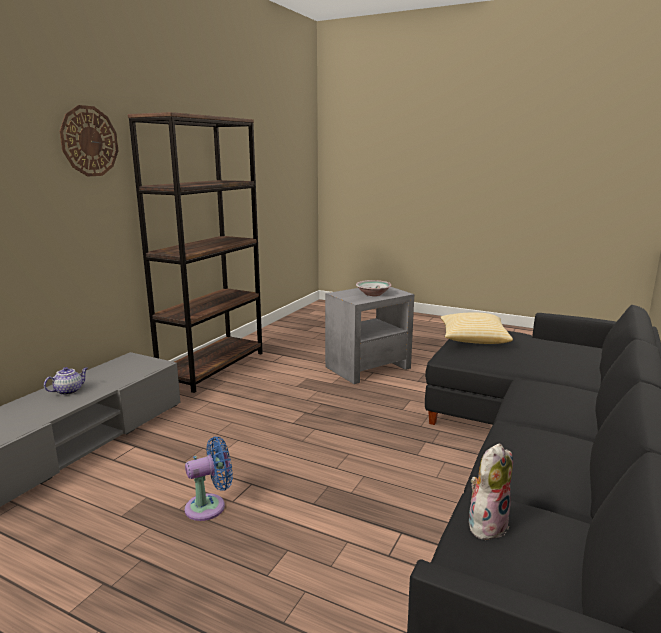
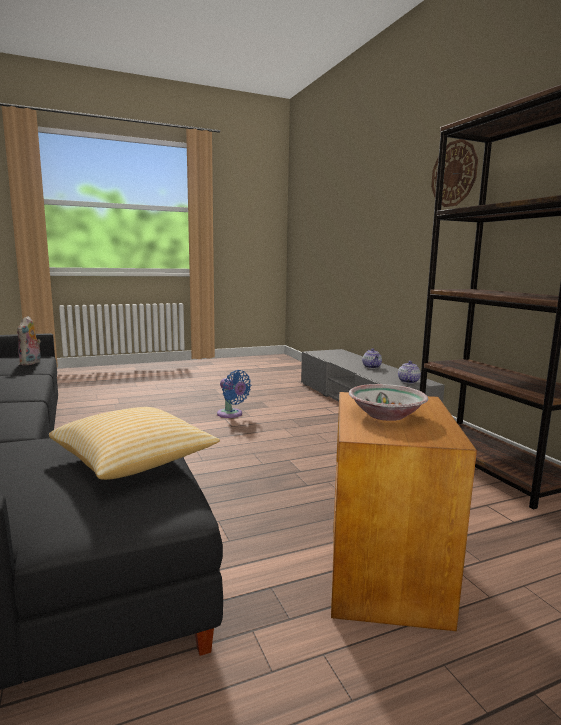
camera: 130 degrees right, 5 degrees down
(134, 363) = (408, 381): none -> teapot
(209, 506) = (231, 414): blue fan -> blue fan turned 60 degrees counterclockwise
(367, 367) = (386, 569): grey side table -> brown side table

